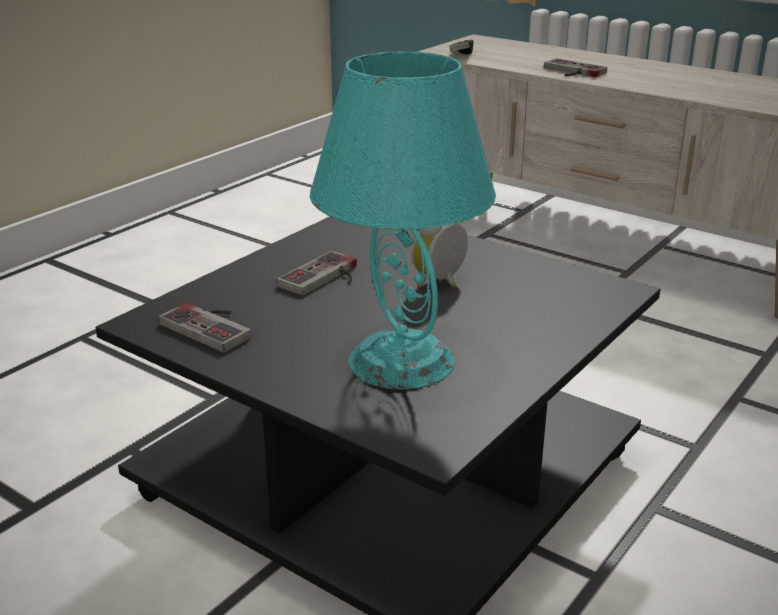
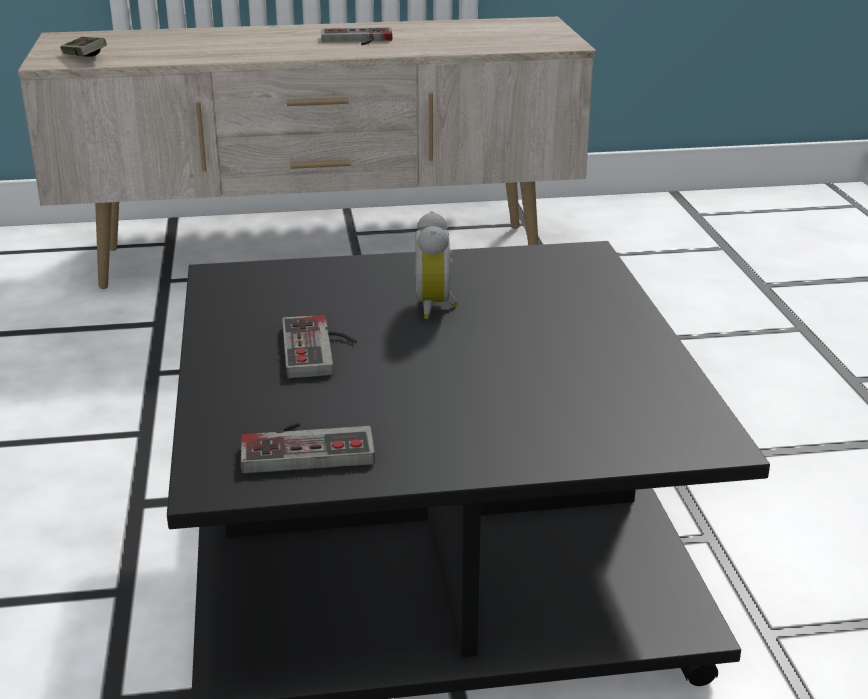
camera: 45 degrees left, 0 degrees up
(403, 361) = (546, 388): turquoise table lamp -> none
(571, 71) = (250, 52): game controller -> game controller (357, 40)

